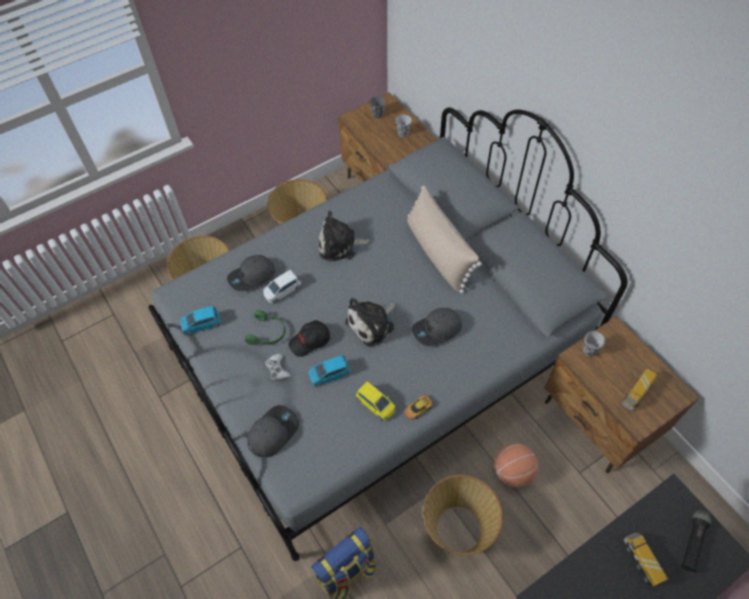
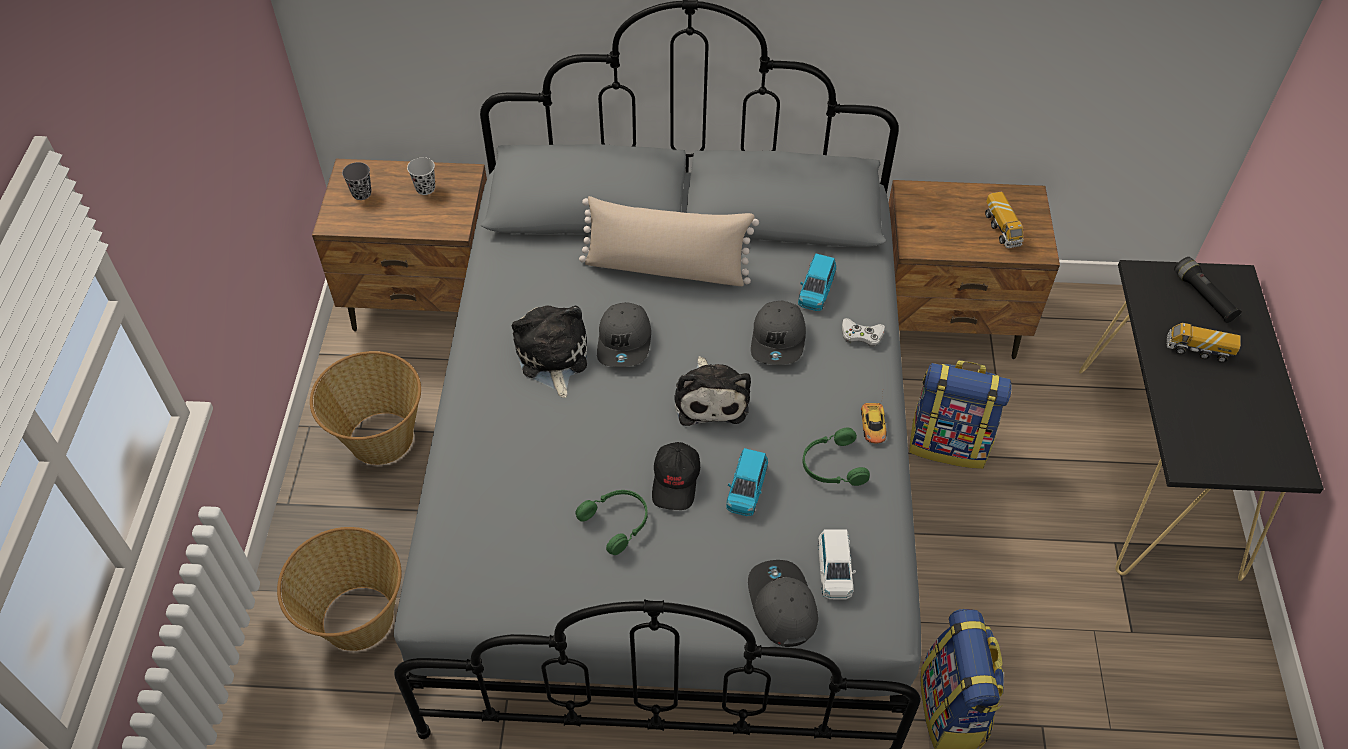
camera: 55 degrees left, 5 degrees down
(201, 324) = (526, 597): blue toy car -> blue toy car (816, 290)
(252, 277) = (503, 488): grey cap -> grey cap (625, 341)
(277, 369) = (687, 544): white game controller -> white game controller (861, 335)
(282, 291) = (563, 466): white toy car -> white toy car (834, 570)
(340, 245) = (552, 358): plush toy -> plush toy turned 135 degrees clockwise
(375, 404) = (832, 465): yellow toy car -> green headphones
(458, 528) = (979, 546): basket -> none
(513, 472) = (949, 443): basketball -> backpack
(589, 350) = (917, 230): black cup -> none

